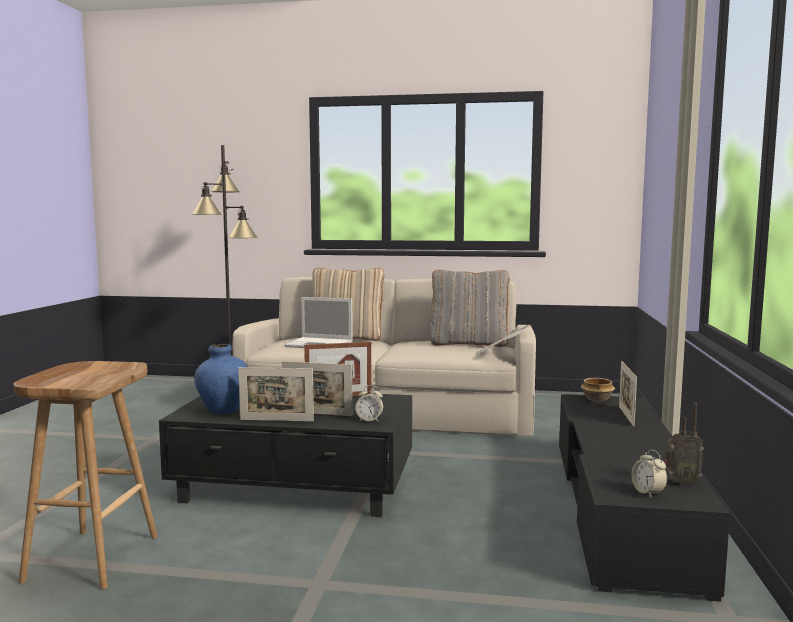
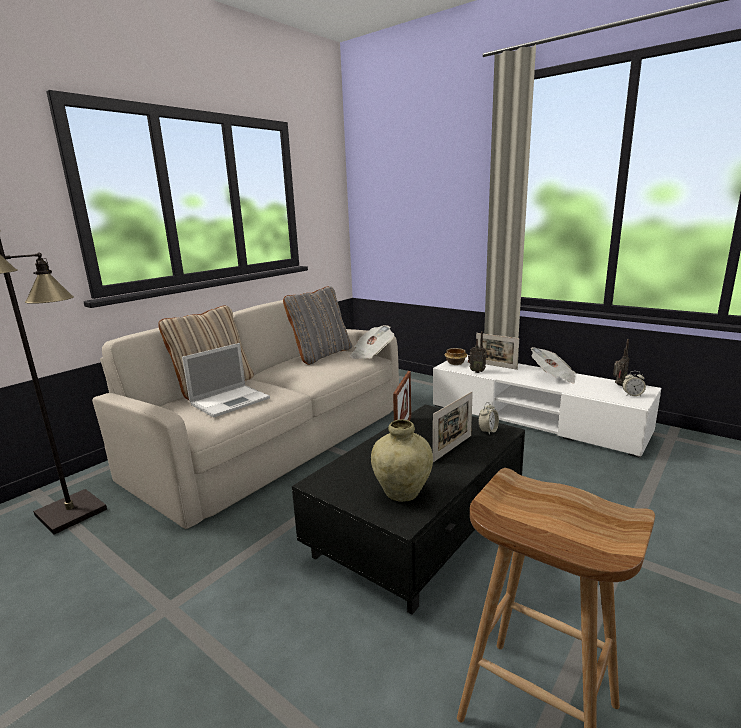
camera: 60 degrees left, 10 degrees up
(223, 410) = (402, 493): blue vase -> beige vase
(276, 420) = (461, 469): picture frame -> none
(584, 410) = (476, 371): none -> radio
(621, 507) = (534, 418): black tv stand -> white tv stand
(639, 445) = (553, 377): none -> newspaper

